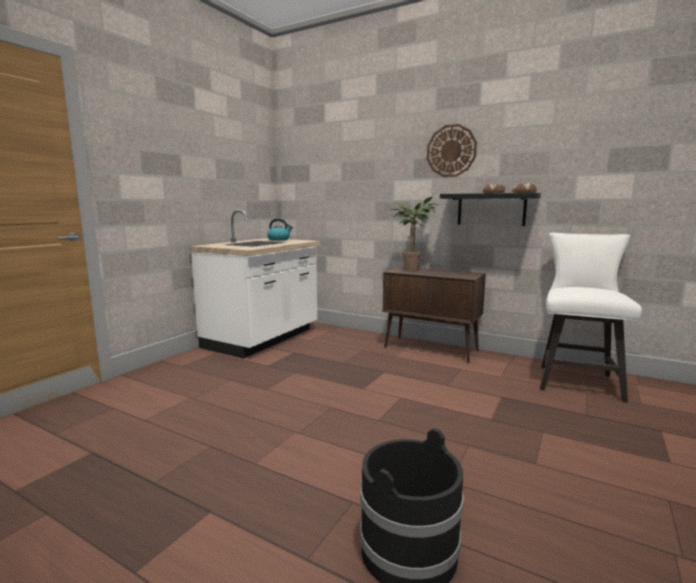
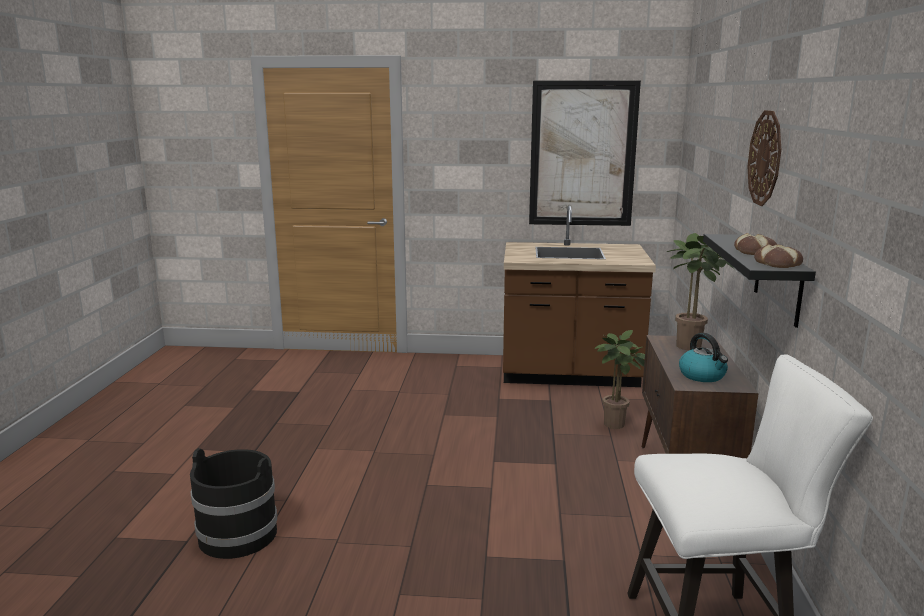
camera: 65 degrees right, 5 degrees up
(230, 171) = (582, 154): none -> picture
(263, 339) = (569, 374): white counter -> brown counter
(279, 239) = (627, 251): kettle -> kettle (703, 375)
(351, 346) = (616, 426): none -> potted plant

